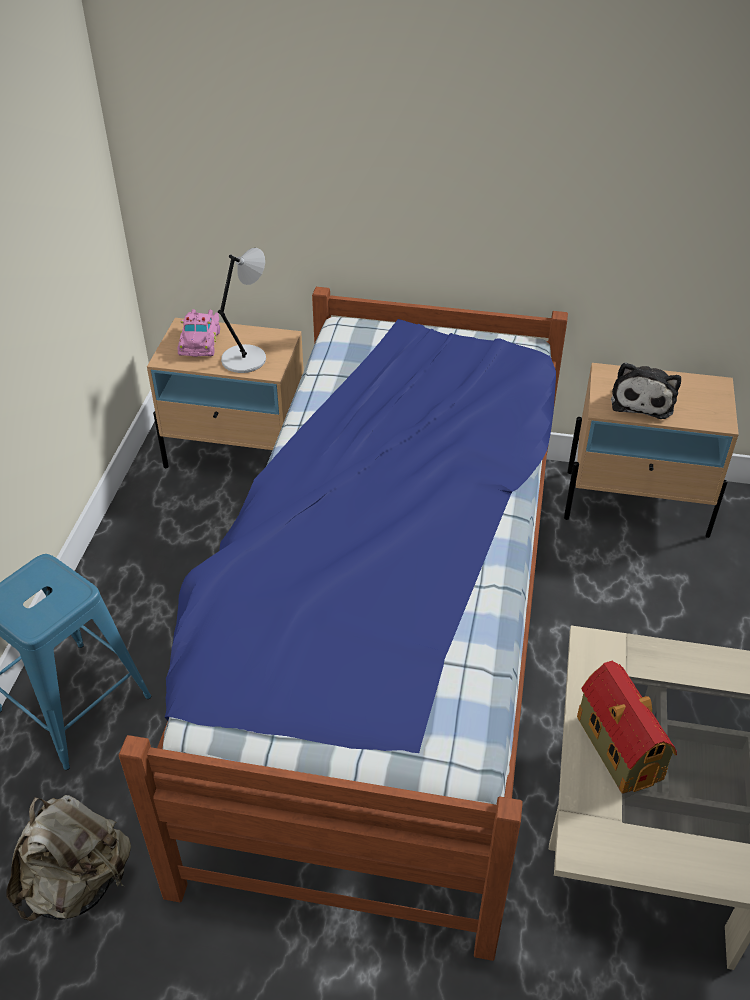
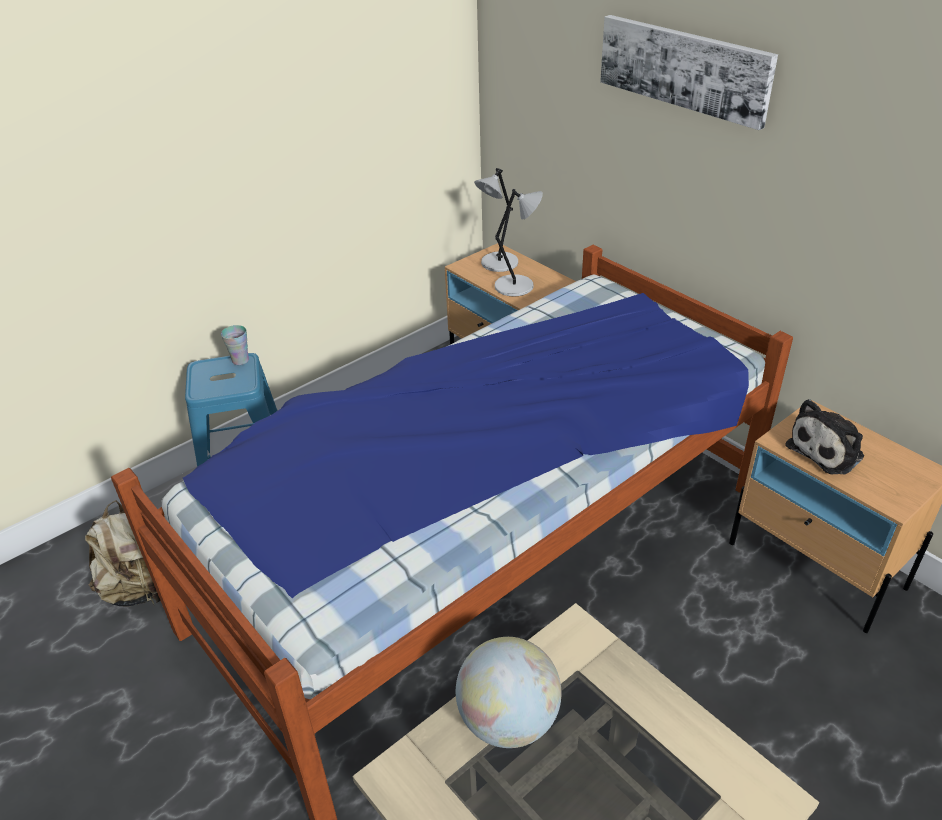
camera: 40 degrees right, 5 degrees down
(38, 569) = (240, 360): none -> cup
(201, 341) = (498, 263): pink toy car -> grey table lamp
(406, 86) = (684, 68): none -> picture
(618, 746) = (508, 720): toy house -> globe

